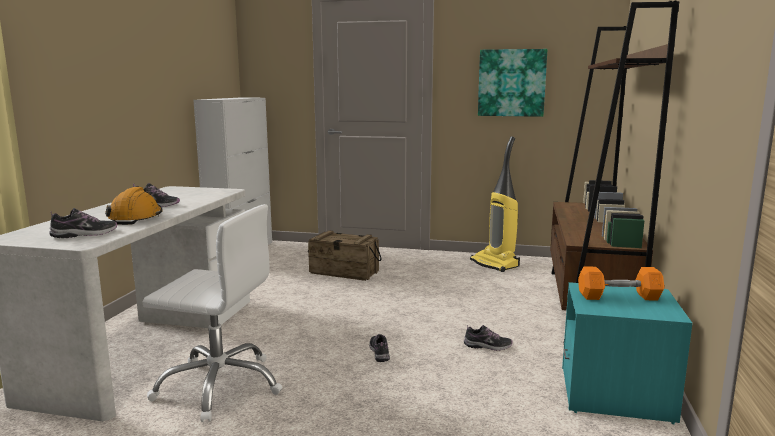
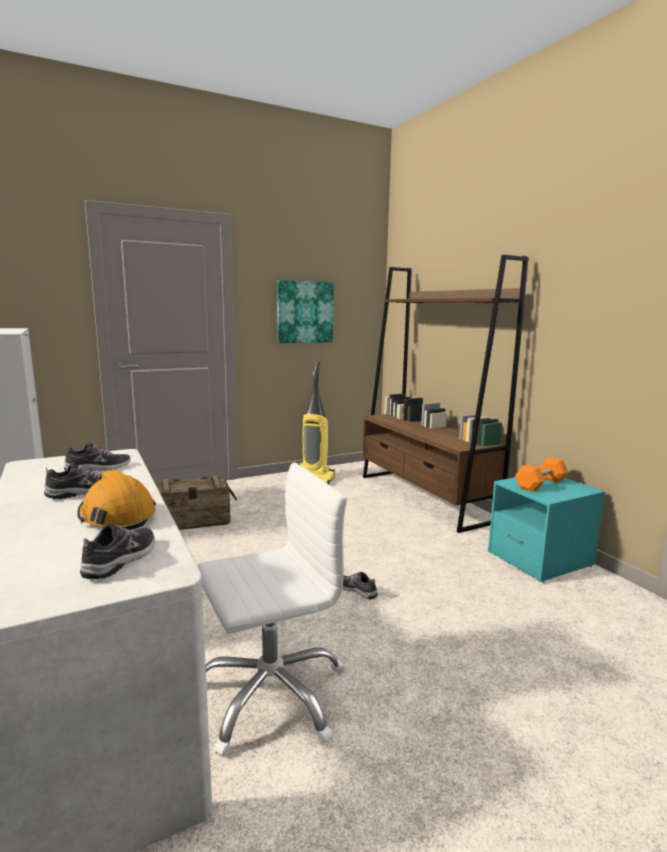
camera: 40 degrees left, 0 degrees up
(487, 346) = (419, 552): shoe -> shoe (99, 468)

